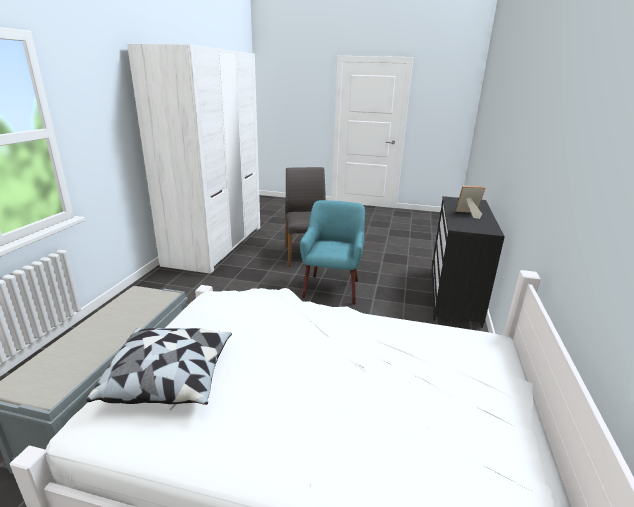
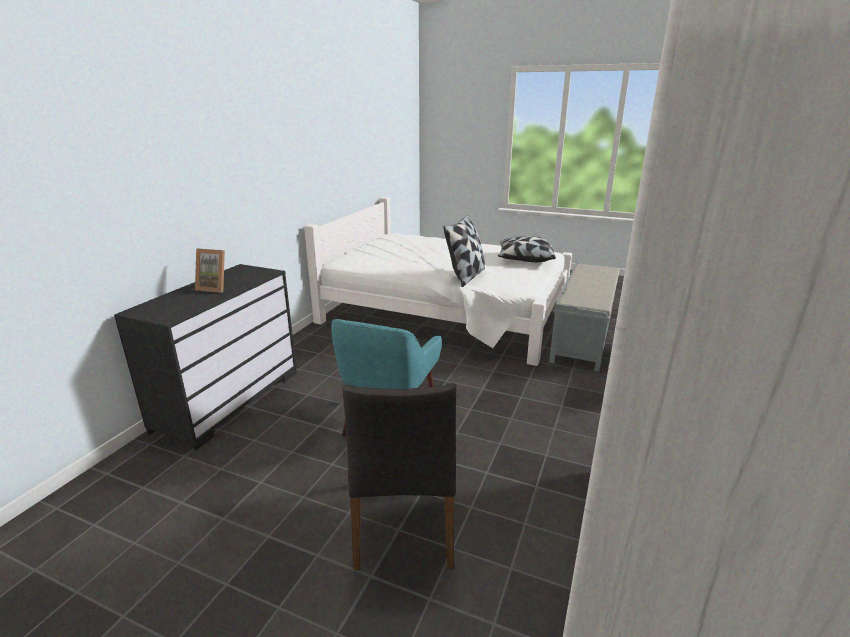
camera: 170 degrees left, 0 degrees up
(284, 314) = (466, 276): none -> pillow

